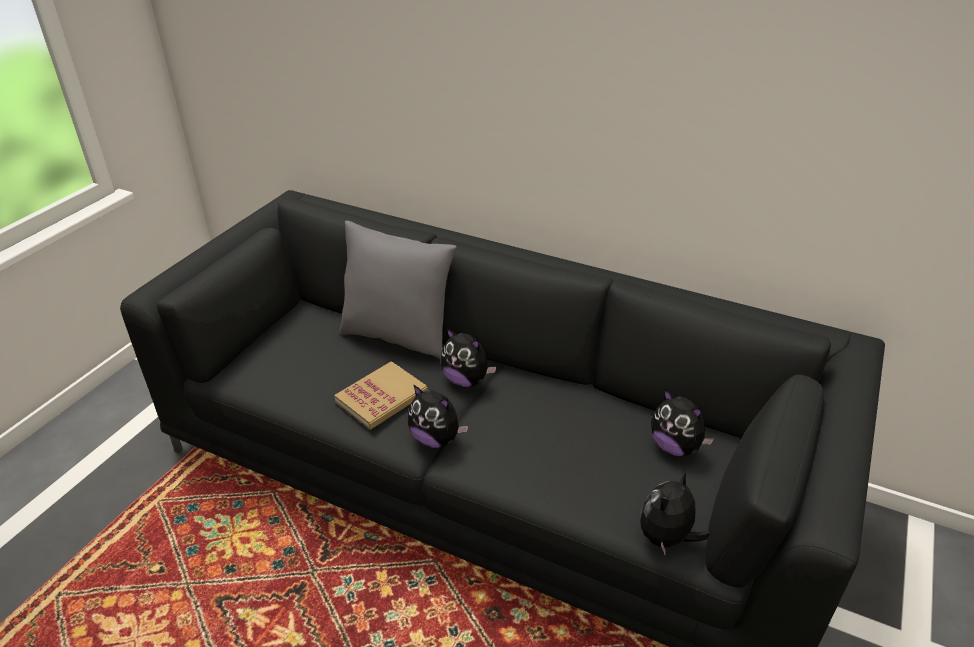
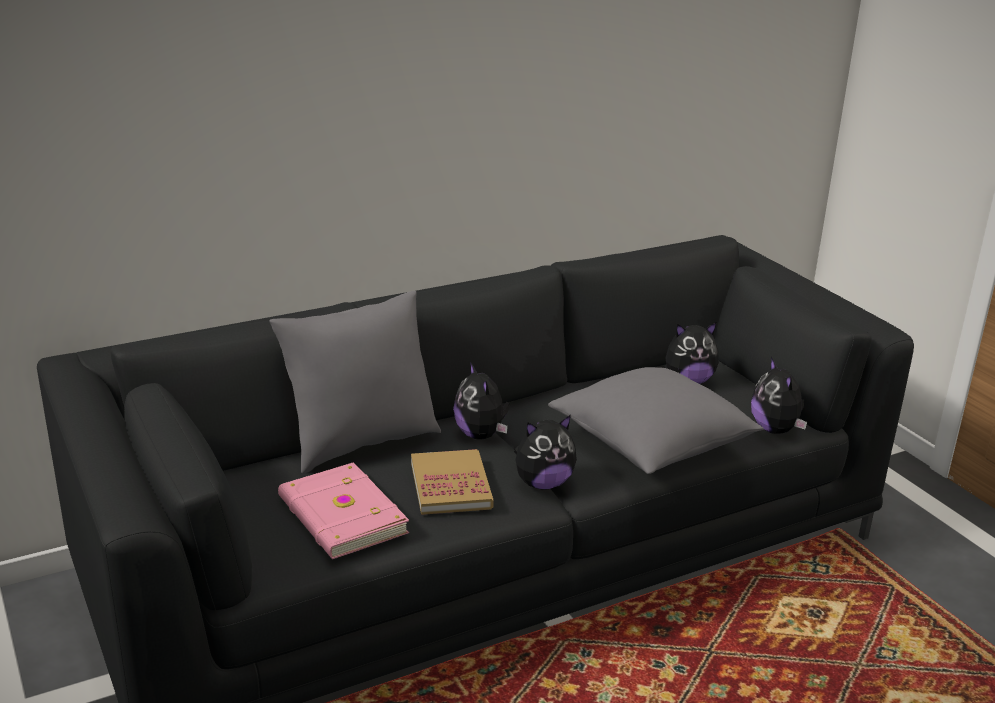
camera: 55 degrees left, 10 degrees down
(303, 372) = (340, 516): none -> pink book
(466, 380) = (481, 435): plush toy -> plush toy turned 90 degrees clockwise
(544, 471) = (652, 445): none -> grey pillow

